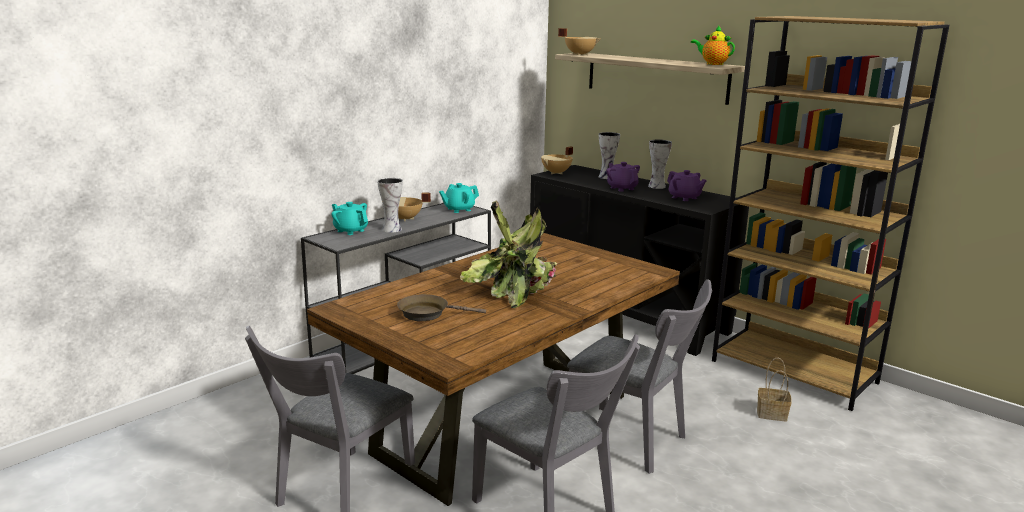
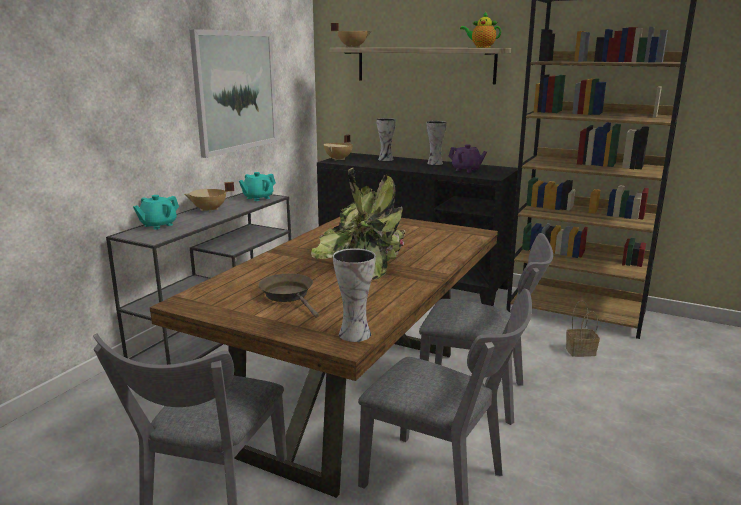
camera: 15 degrees left, 0 degrees up
(350, 231) = (158, 225): turquoise teapot -> turquoise teapot turned 75 degrees counterclockwise
(391, 229) = (201, 220): vase -> vase (354, 333)
(428, 313) = (289, 295): brown frying pan -> brown frying pan turned 75 degrees clockwise
(448, 99) = (235, 91): none -> picture
(622, 188) = (407, 167): purple teapot -> none

